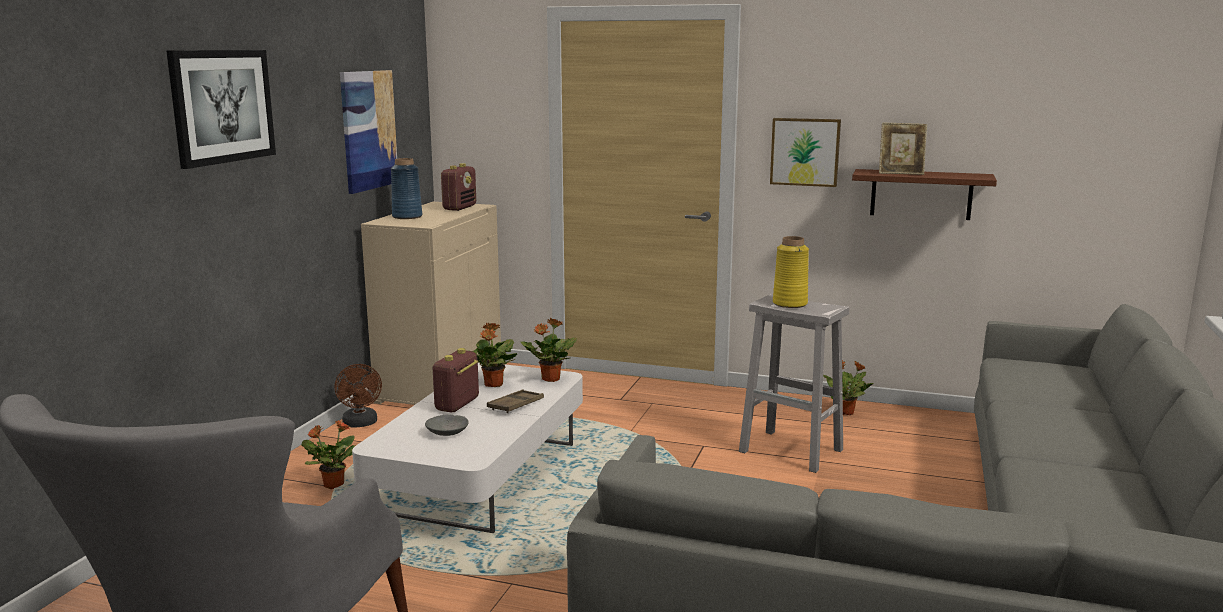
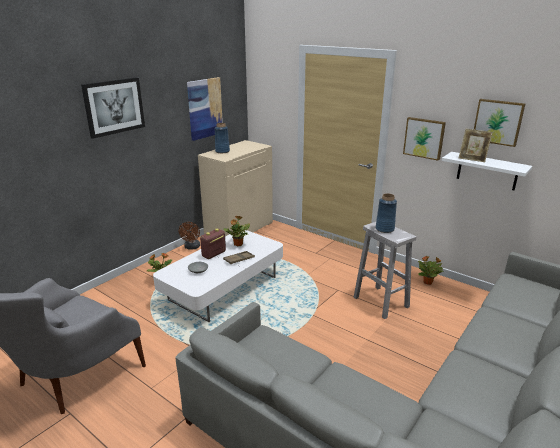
camera: 20 degrees right, 10 degrees up
(459, 208) = (252, 146): radio -> none
(550, 379) = (266, 245): potted plant -> none
(790, 303) = (385, 229): yellow vase -> blue vase
(921, 194) = (487, 171): brown shelf -> white shelf
(930, 108) = (498, 122): none -> picture

